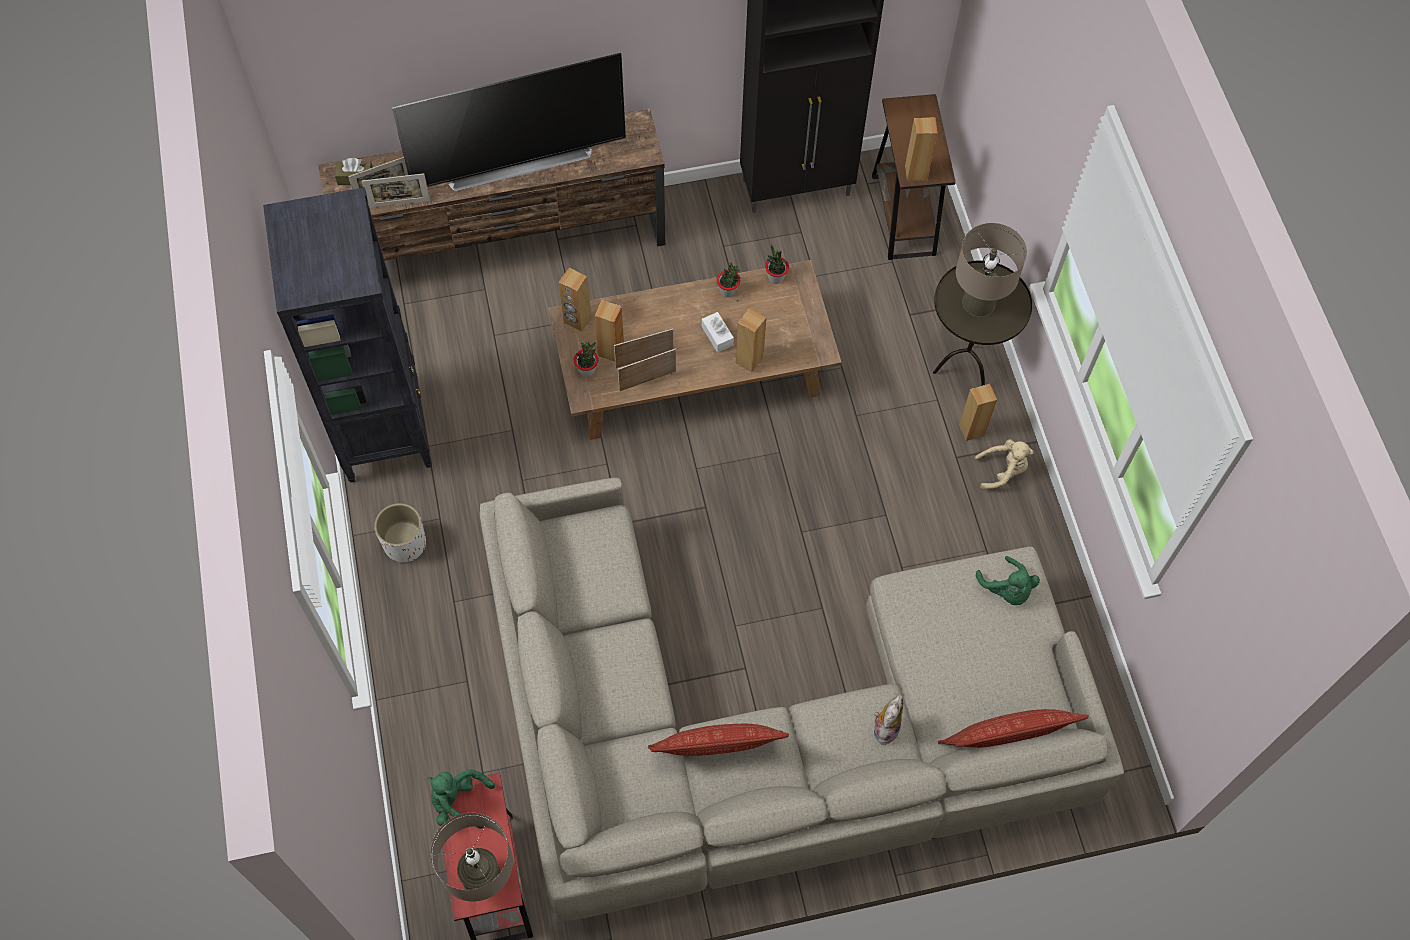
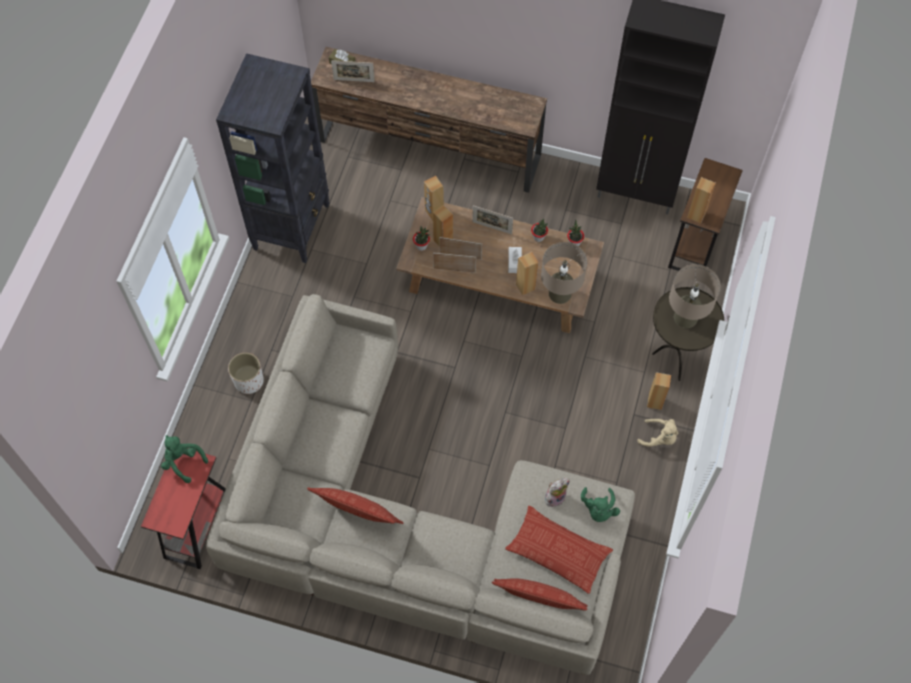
camera: 30 degrees right, 0 degrees up
(399, 203) = (358, 91): picture frame -> picture frame (492, 228)
(405, 544) = (263, 301): white planter -> white planter (248, 381)
(482, 877) = (170, 511): beige table lamp -> beige table lamp (560, 293)
(518, 159) = (445, 95): television -> none
(885, 727) = (467, 553): plush toy -> plush toy (555, 496)
(992, 666) = (558, 551): none -> pillow

